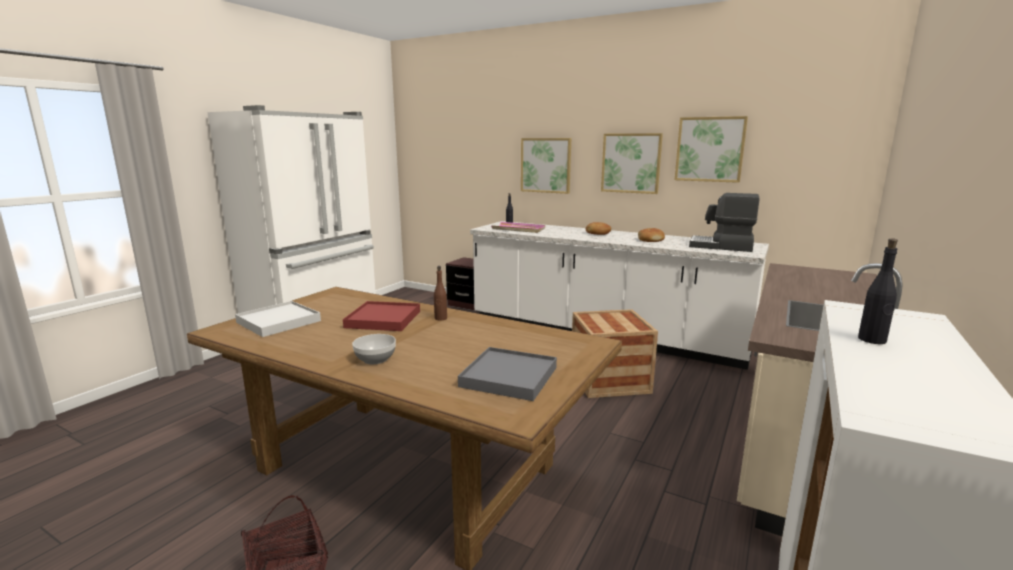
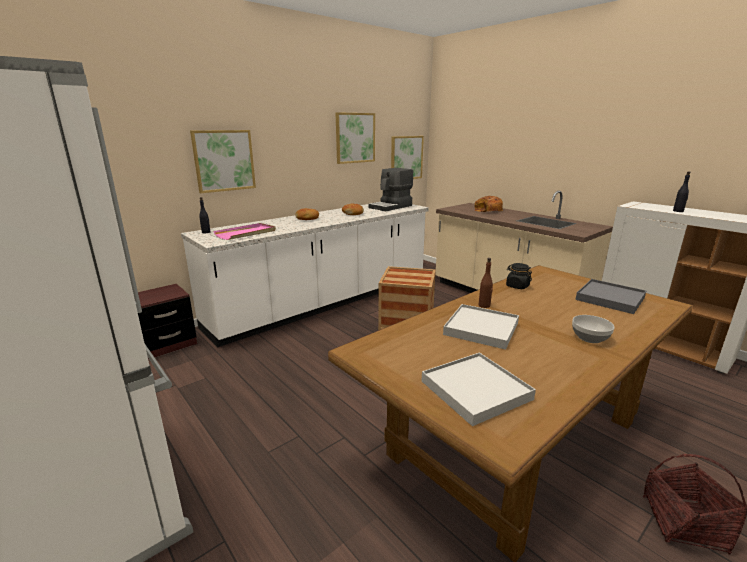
camera: 70 degrees left, 5 degrees up
(383, 319) = (481, 329): red tray -> white tray
(513, 329) = (517, 286): none -> black jar
(631, 163) = (304, 152): picture -> picture (406, 158)
(832, 284) = (487, 210): none -> bread

